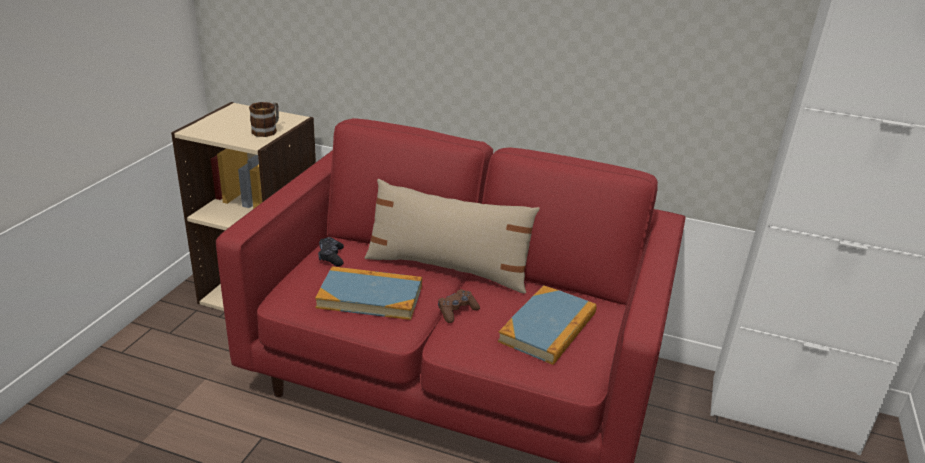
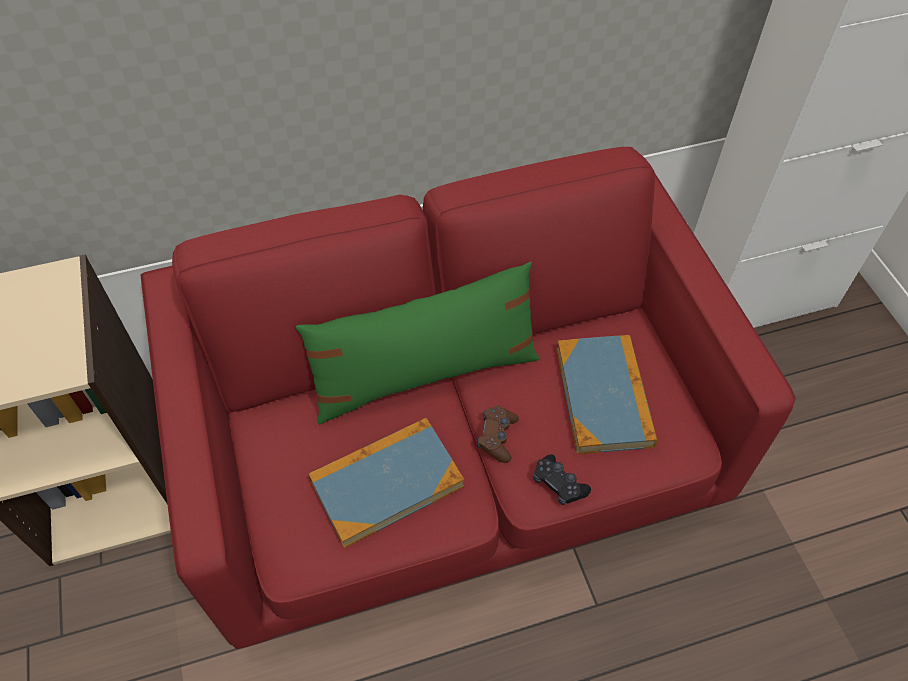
camera: 35 degrees left, 25 degrees up
(267, 130) = (52, 328): mug -> none
(331, 257) = (275, 448): black game controller -> black game controller (558, 484)
(447, 268) = (425, 374): beige pillow -> green pillow

